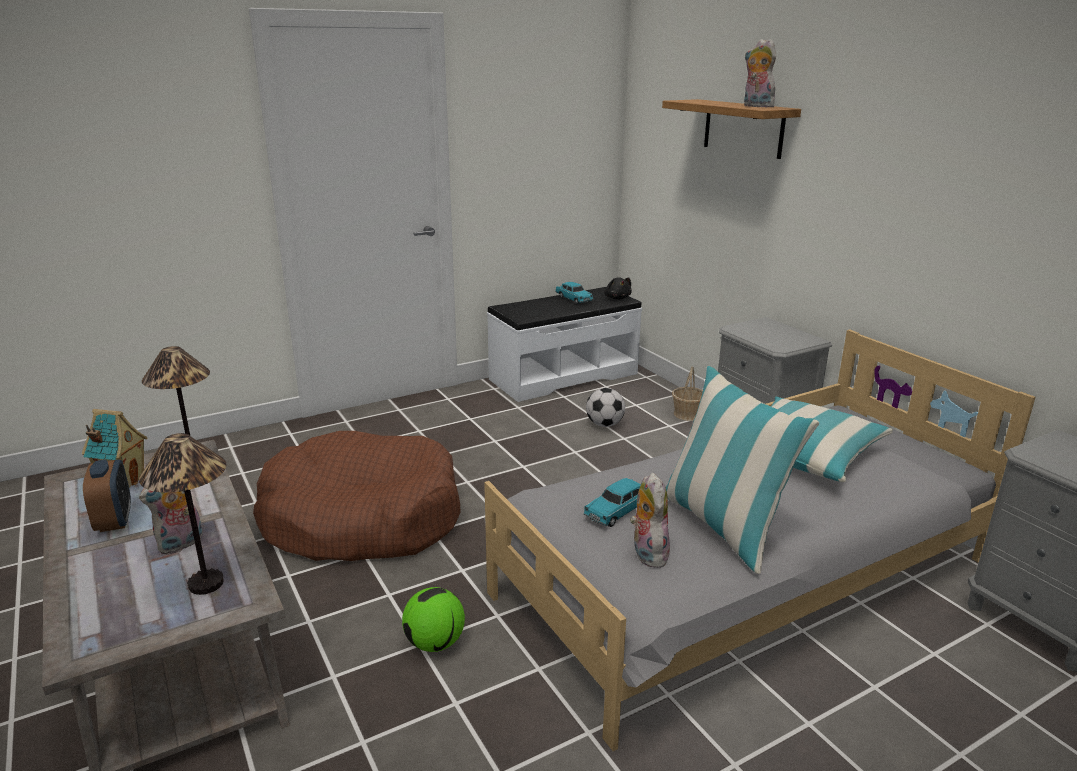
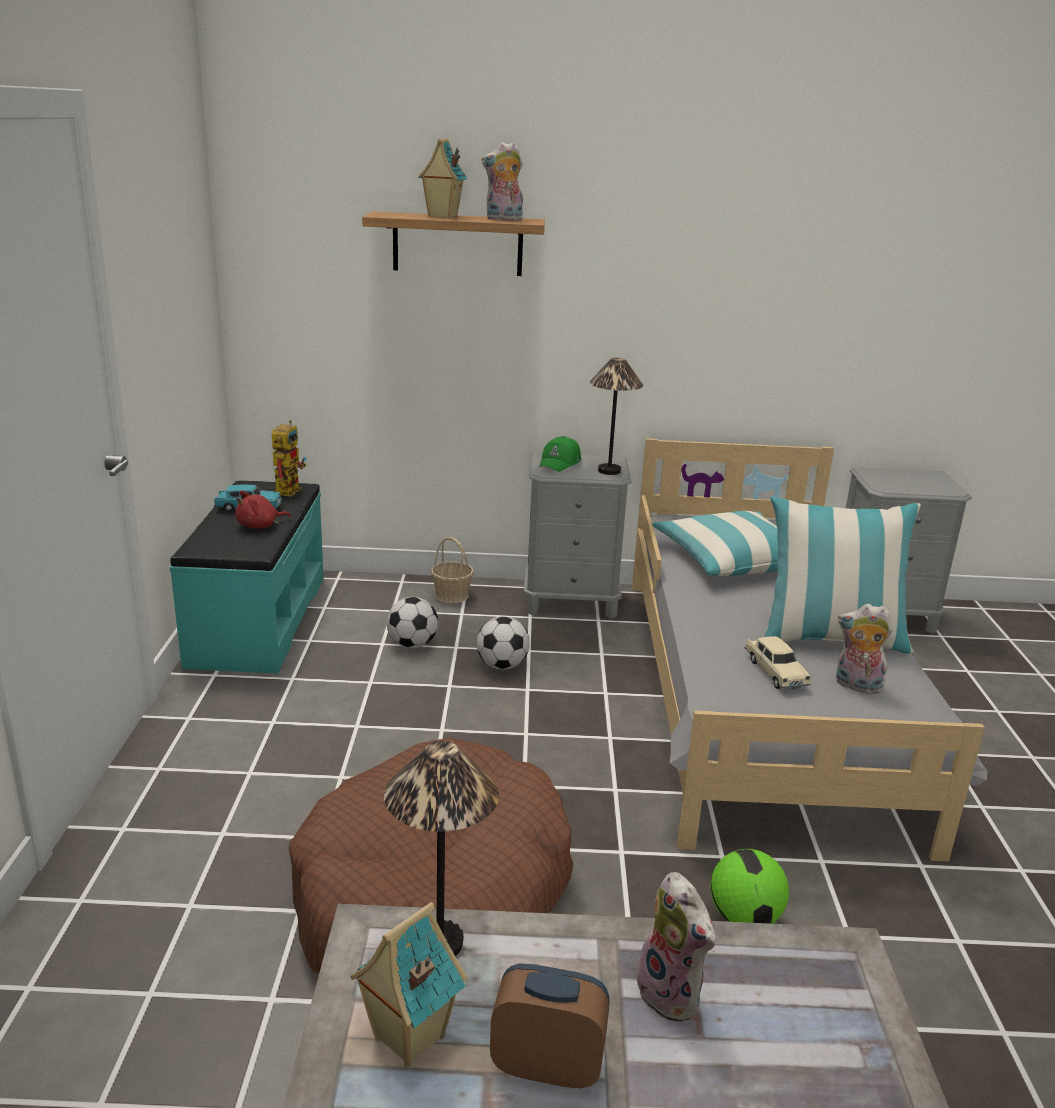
camera: 60 degrees left, 0 degrees up
(206, 584) = (794, 985): table lamp -> table lamp (610, 471)
(556, 308) = (260, 526): none -> red plush toy
(563, 376) = (257, 620): white bench -> turquoise bench
(617, 298) = (288, 489): black plush toy -> toy robot
(618, 511) = (775, 673): turquoise toy car -> beige toy car
(624, 460) = (502, 666): none -> football
(722, 103) = (442, 216): none -> toy house
(762, 328) = (560, 463): none -> green cap

